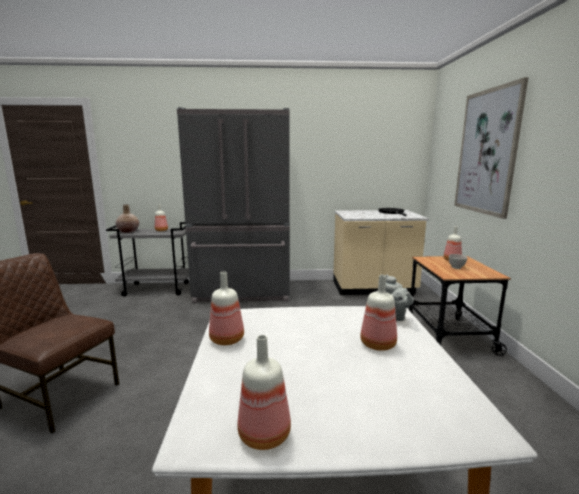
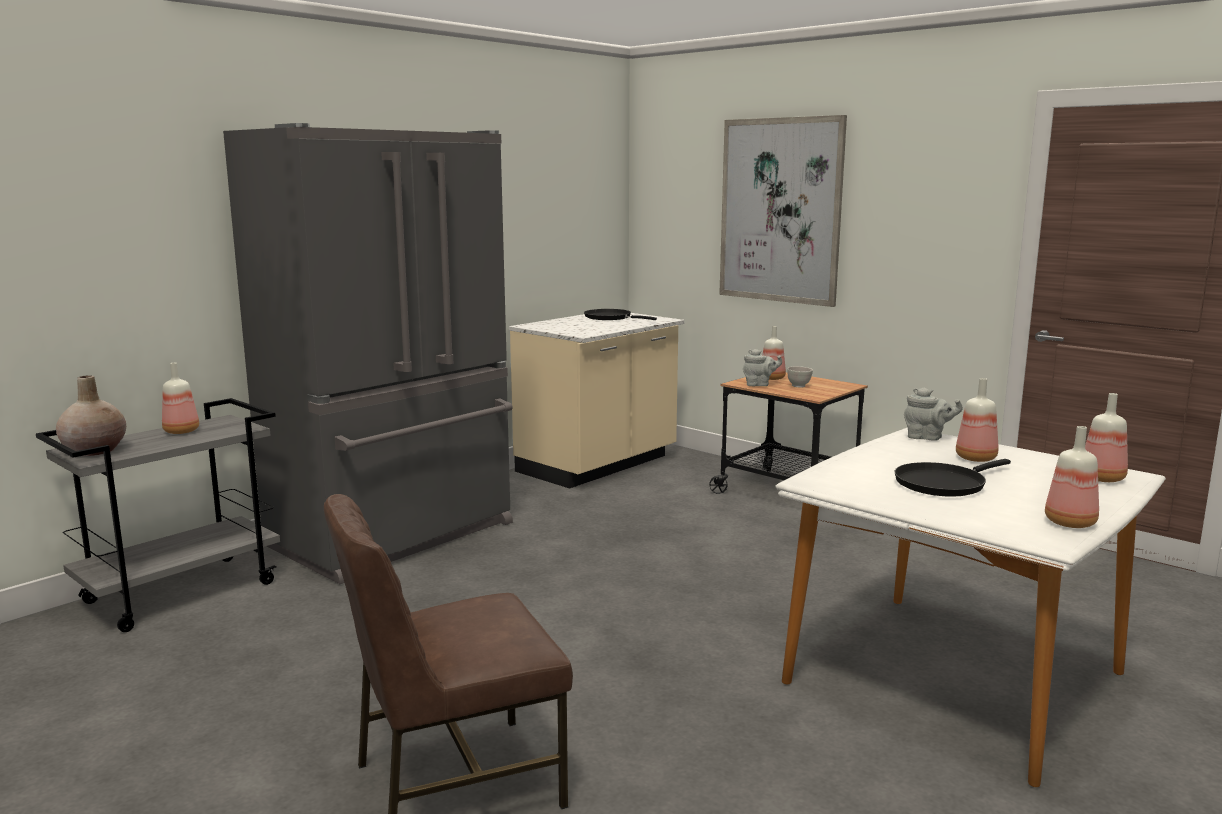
camera: 45 degrees left, 0 degrees up
(227, 339) = (877, 496): bottle -> bottle (1101, 478)
(291, 351) = (943, 484): none -> black frying pan
(432, 261) = (759, 385): none -> grey teapot

